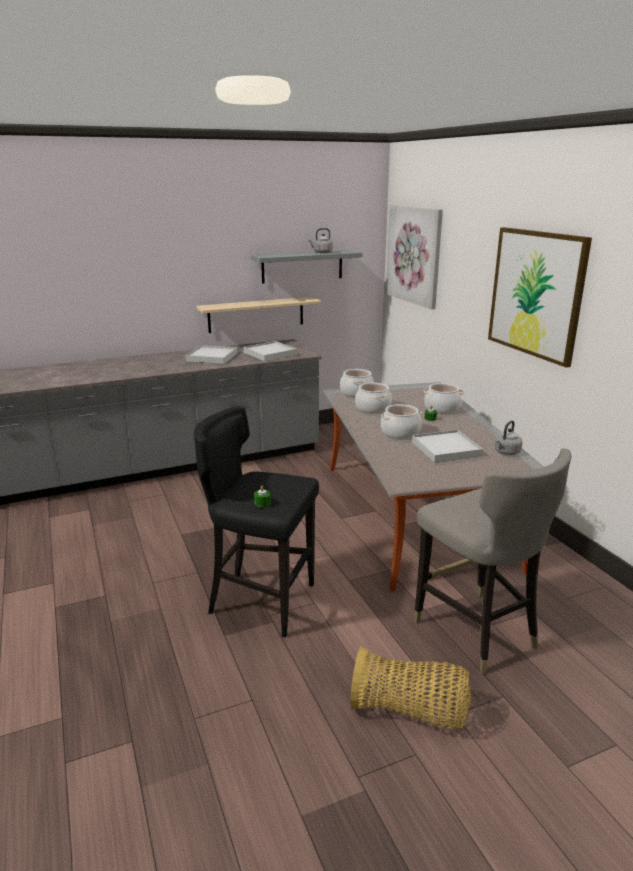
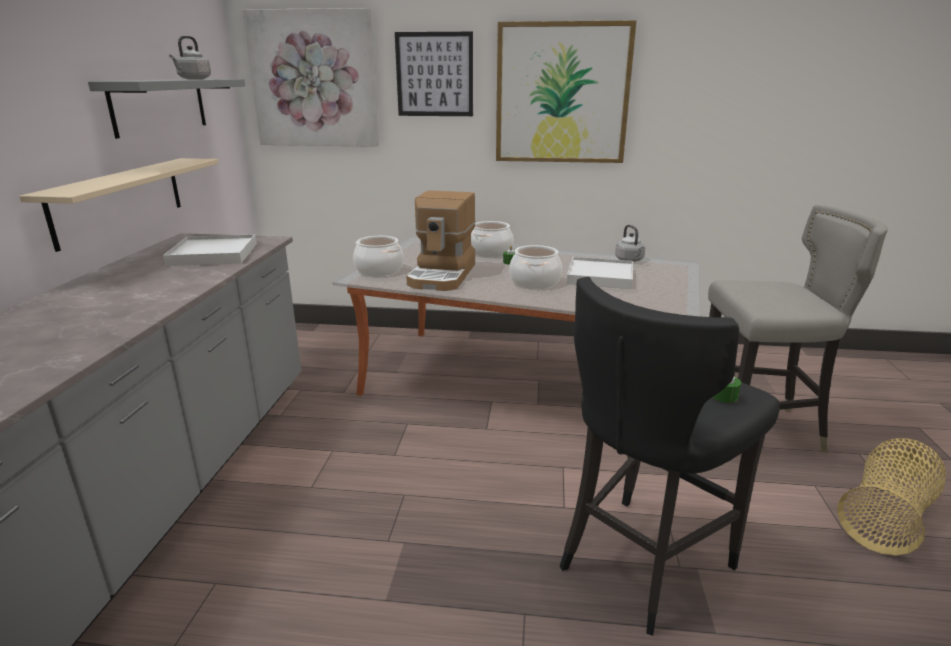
camera: 60 degrees left, 0 degrees up
(212, 357) = (131, 287): white tray -> none
(373, 408) = (443, 275): cooking pot -> coffee machine
(467, 262) = (434, 75): none -> picture

